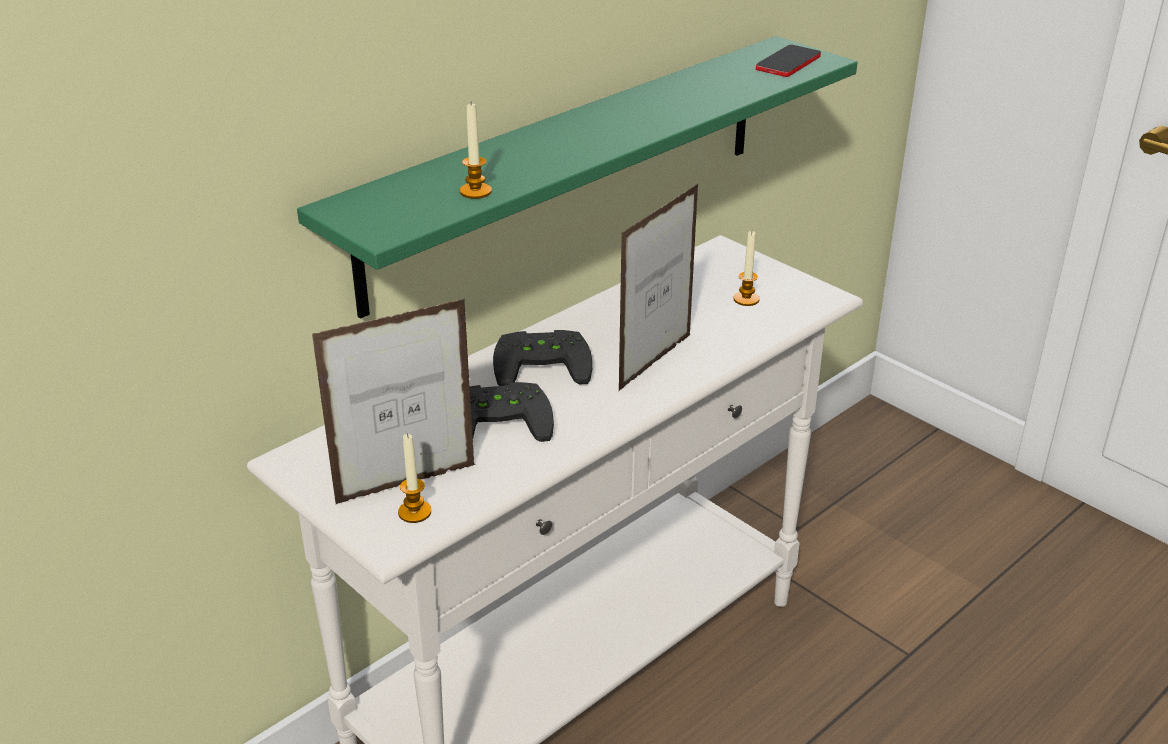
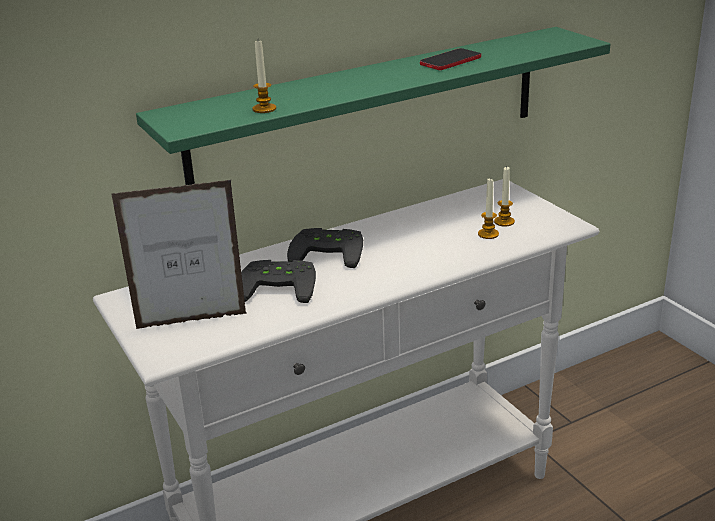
camera: 15 degrees right, 5 degrees down
(414, 512) = (188, 340): candle -> candle (488, 234)
(655, 362) = (413, 258): picture frame -> none
(788, 63) = (553, 42): phone -> phone (450, 61)

